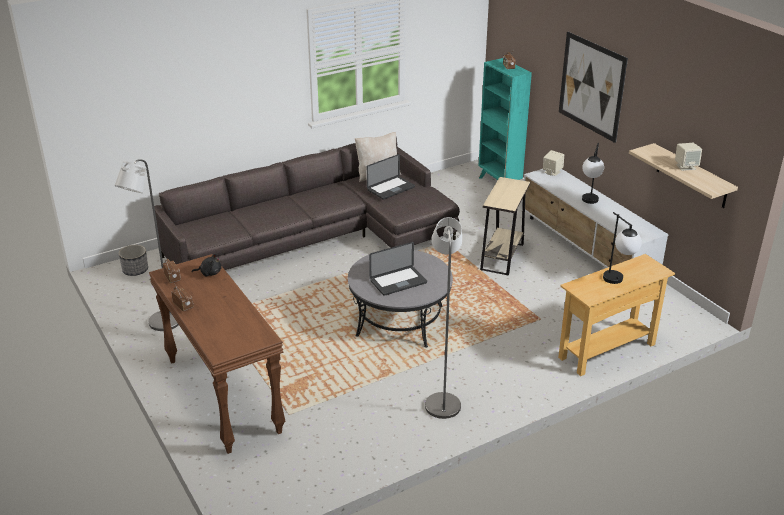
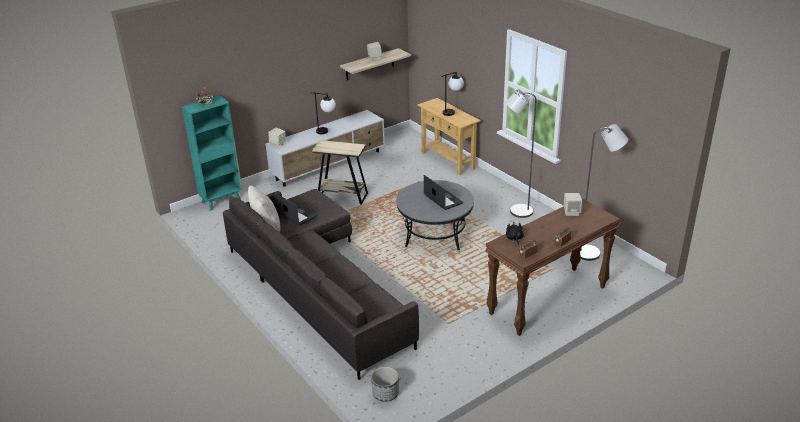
camera: 95 degrees left, 0 degrees up
(161, 325) = (471, 353): grey floor lamp -> grey floor lamp (592, 254)
(247, 325) = (571, 212): none -> beige speaker
(591, 86) = (279, 65): picture -> none

